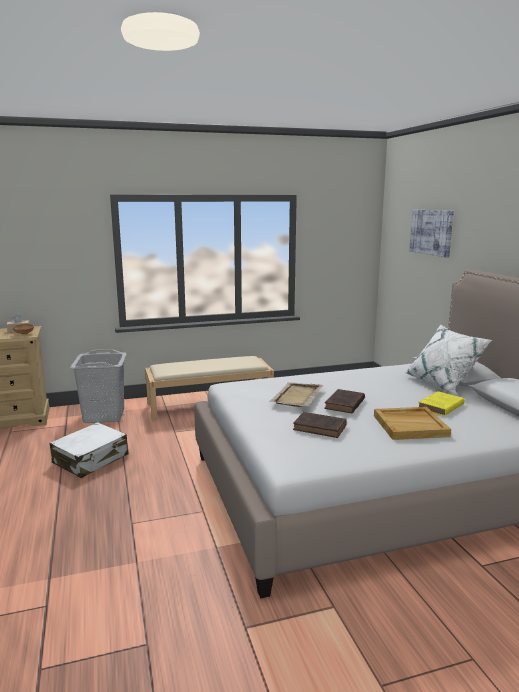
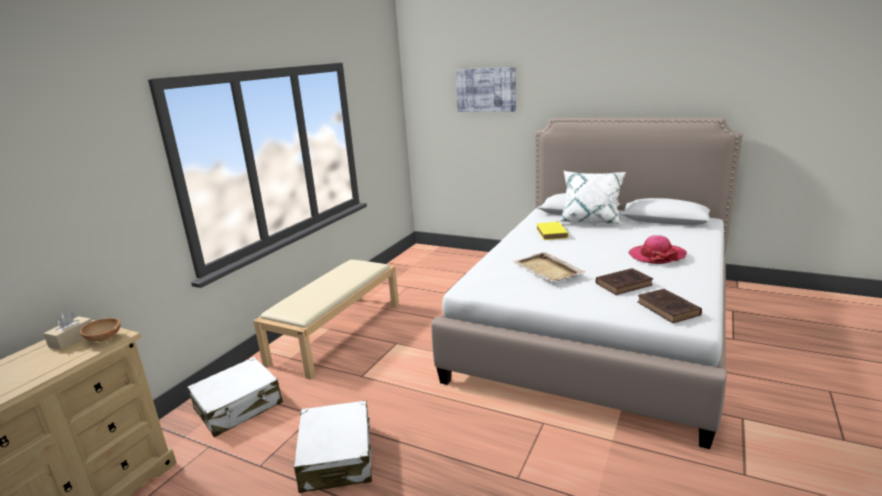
camera: 45 degrees left, 5 degrees up
(104, 416) = (239, 406): grey laundry basket -> white suitcase
(344, 404) = (588, 260): brown book -> brown book (669, 309)
(410, 425) = (657, 256): beige tray -> hat
(440, 407) = (632, 236): yellow book -> yellow book (552, 233)

